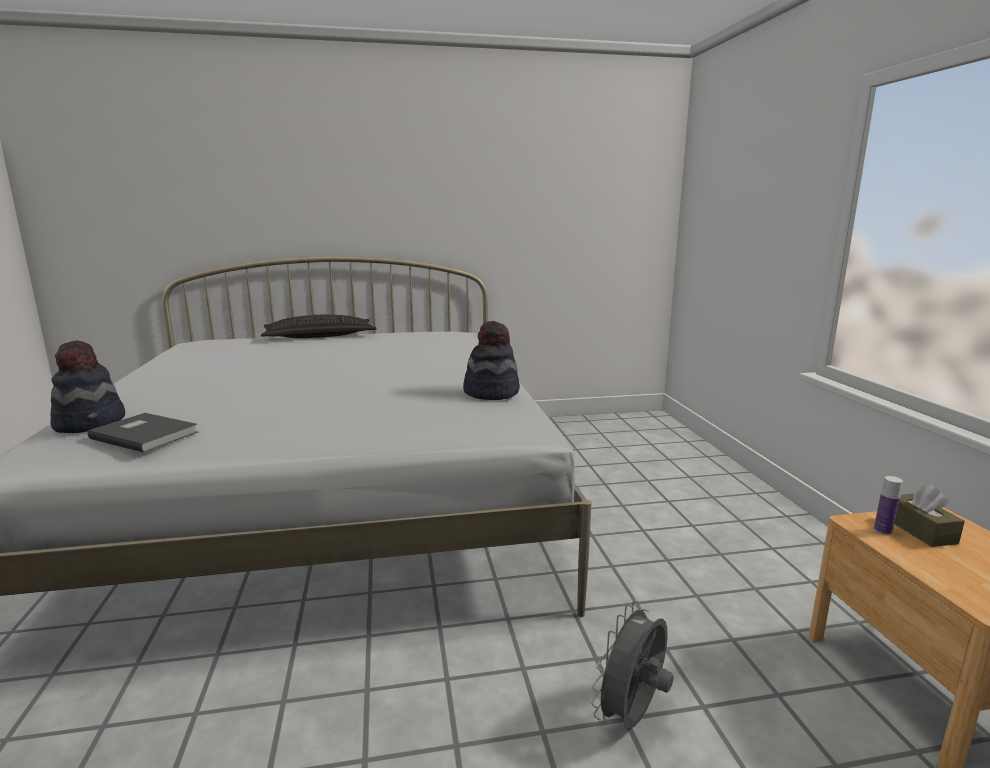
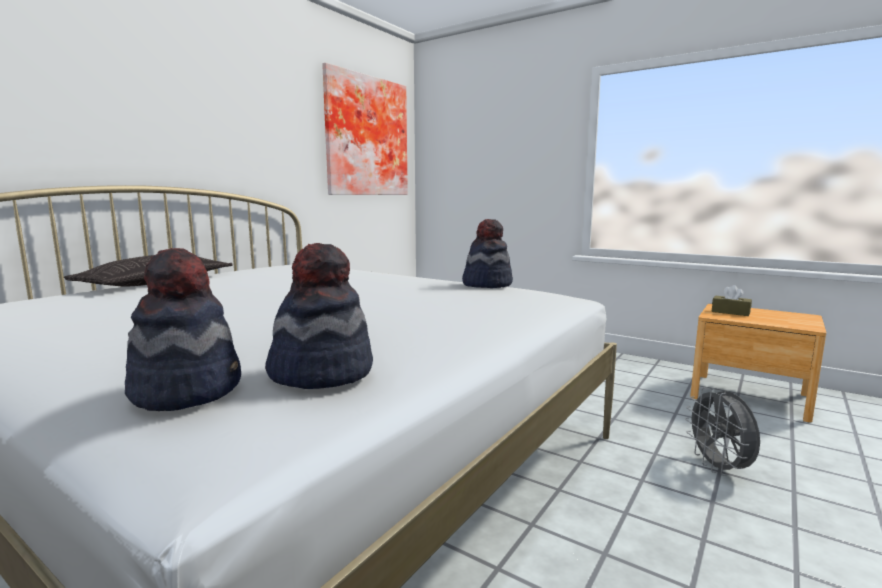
camera: 45 degrees left, 5 degrees down
(145, 434) = (322, 372): grey book -> hat
(591, 191) = (365, 137): none -> picture
(882, 531) = (725, 316): bottle -> none

